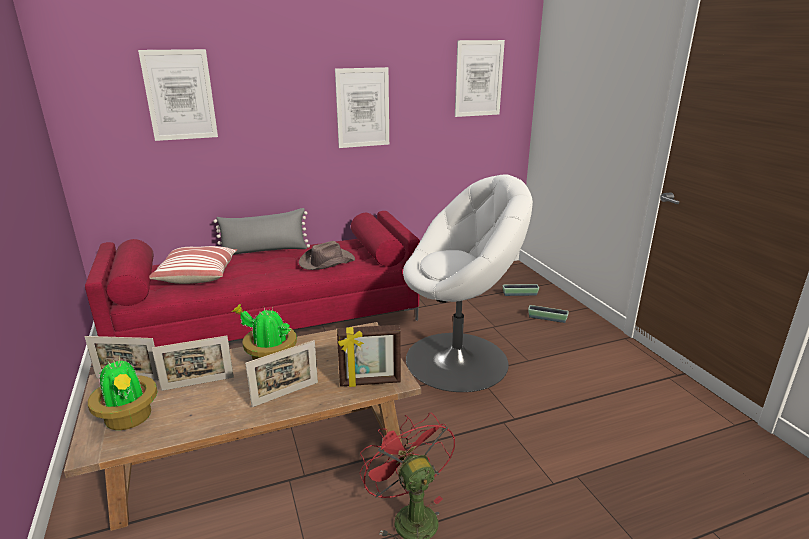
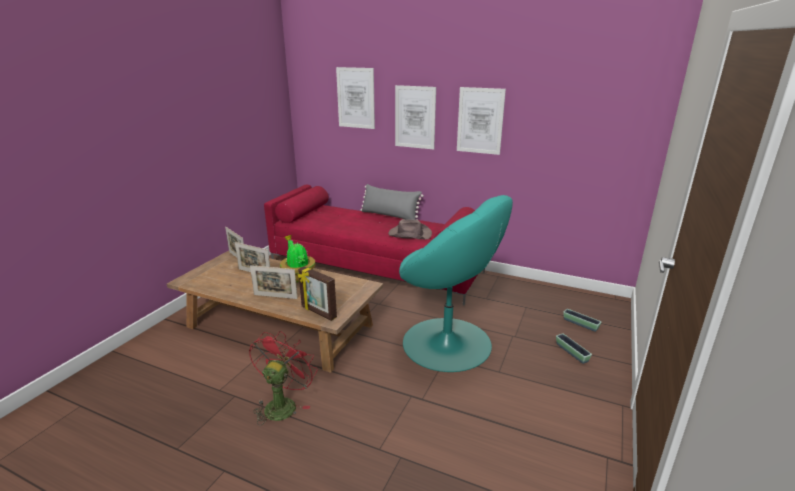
camera: 45 degrees right, 0 degrees up
(129, 419) = (211, 275): potted plant -> none
(197, 275) = (334, 217): pillow -> none
(458, 360) = (448, 344): white armchair -> turquoise armchair
(478, 78) = (599, 106): picture -> picture (415, 117)

